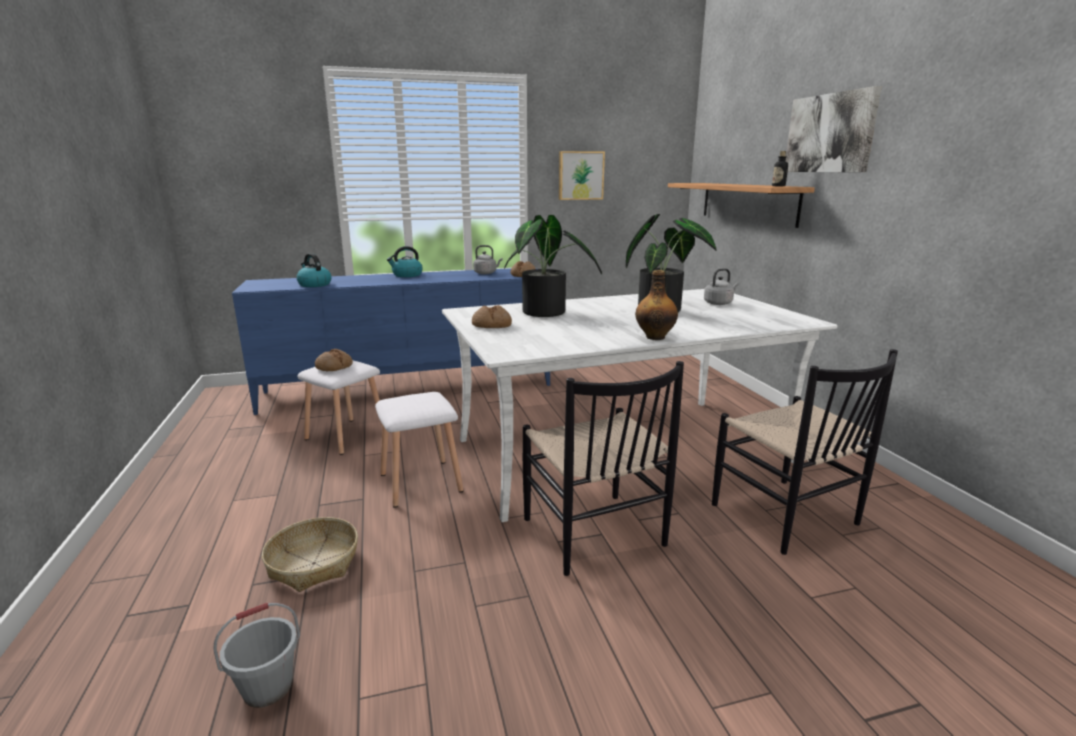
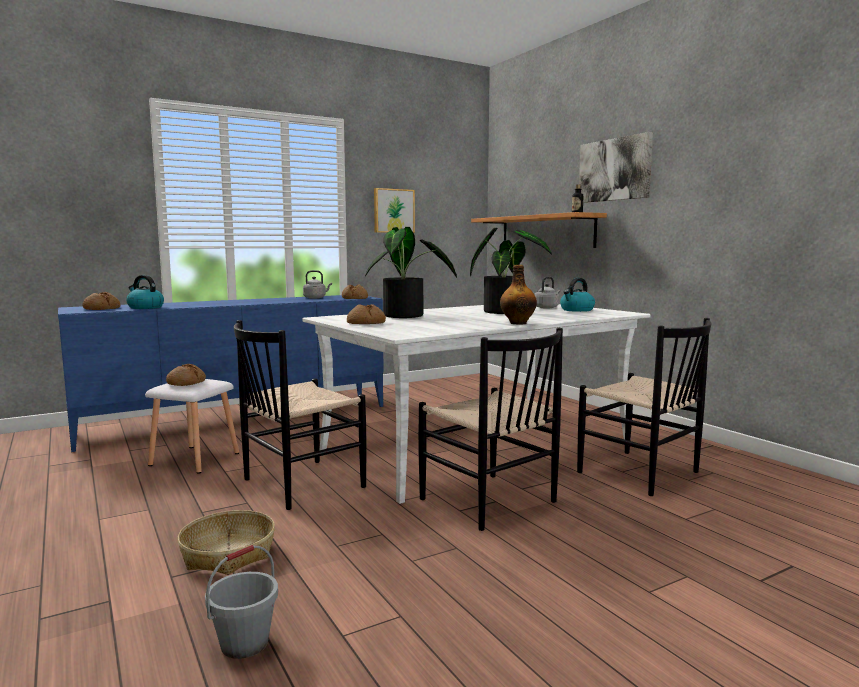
camera: 15 degrees left, 10 degrees down
(277, 284) = (102, 308): none -> bread
(407, 275) = (236, 300): kettle -> kettle (576, 310)
(419, 482) = (298, 485): white stool -> black chair

